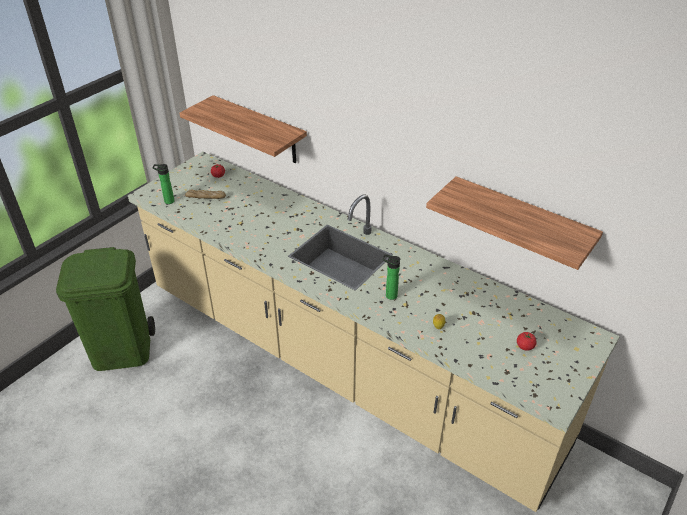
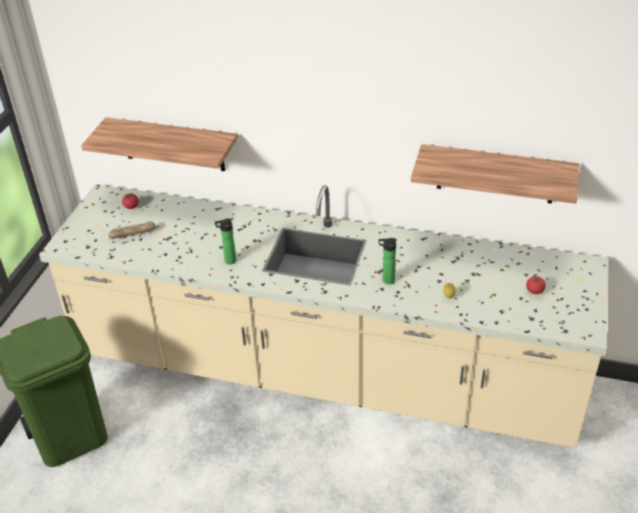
camera: 20 degrees left, 0 degrees up
(167, 201) = (91, 249): bottle -> bottle (228, 261)

